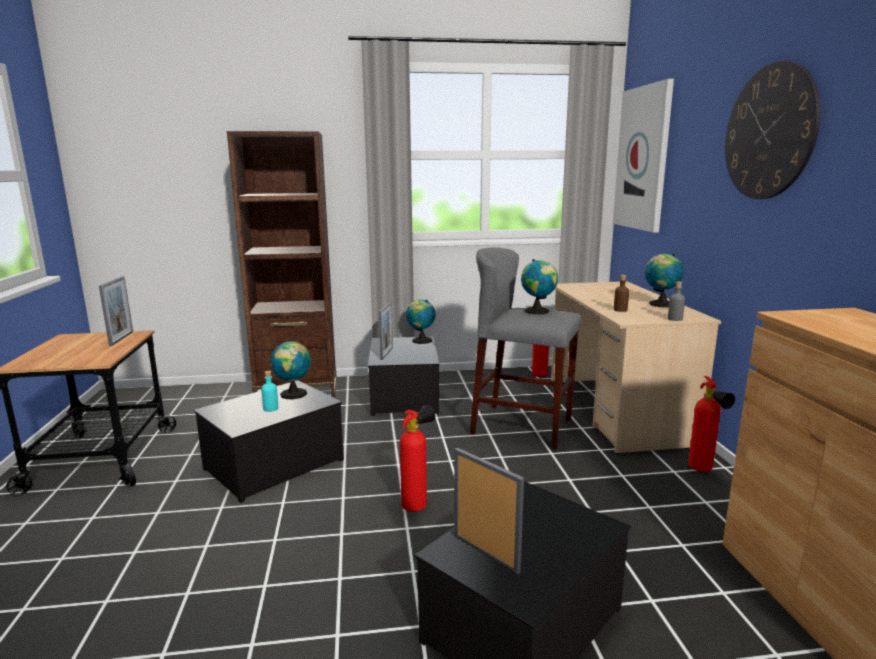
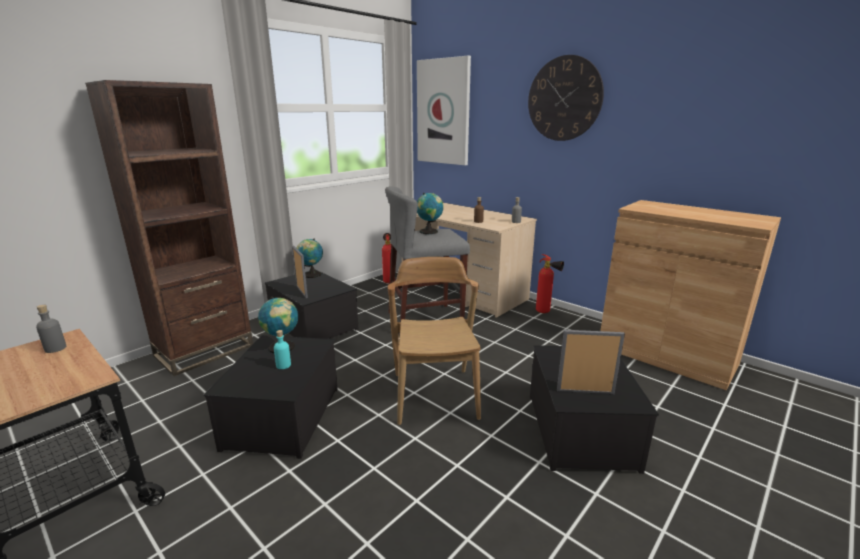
camera: 40 degrees left, 5 degrees up
(121, 338) = (55, 348): picture frame -> grey bottle
(417, 504) = (435, 395): fire extinguisher -> brown chair
(659, 304) = (489, 214): globe -> none

